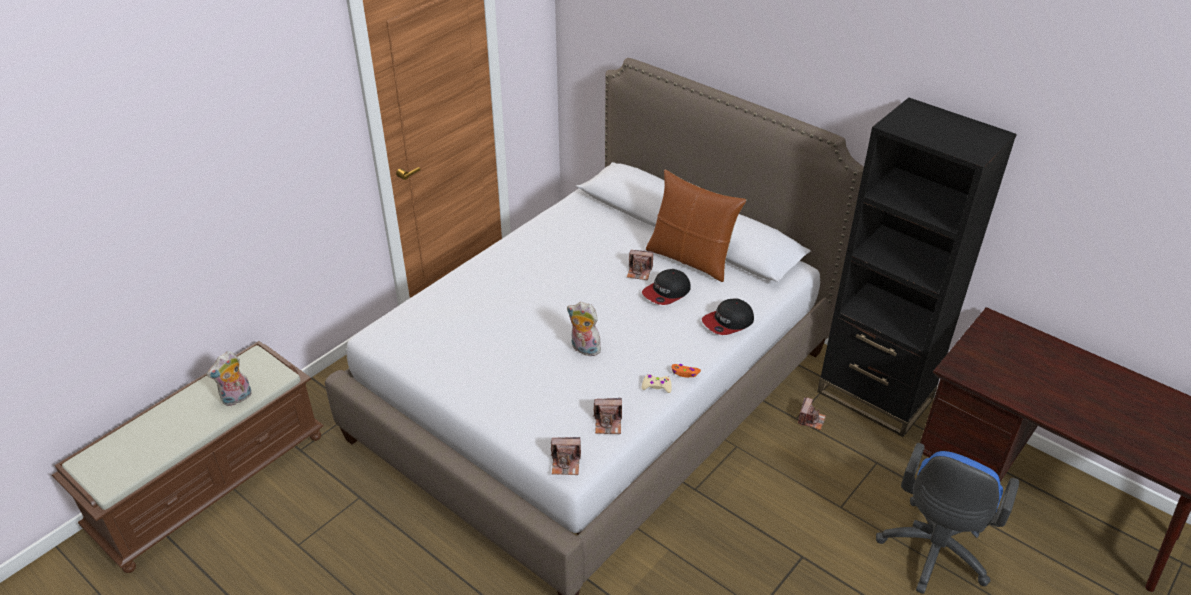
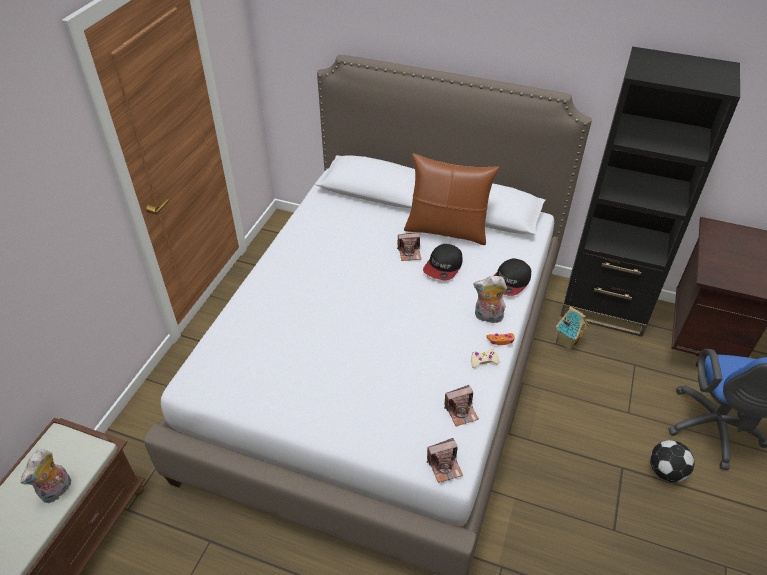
camera: 20 degrees left, 5 degrees up
(583, 349) = (399, 342): plush toy -> plush toy (487, 317)
(811, 419) = (567, 342): camera -> toy house
(850, 575) = (666, 472): none -> football

